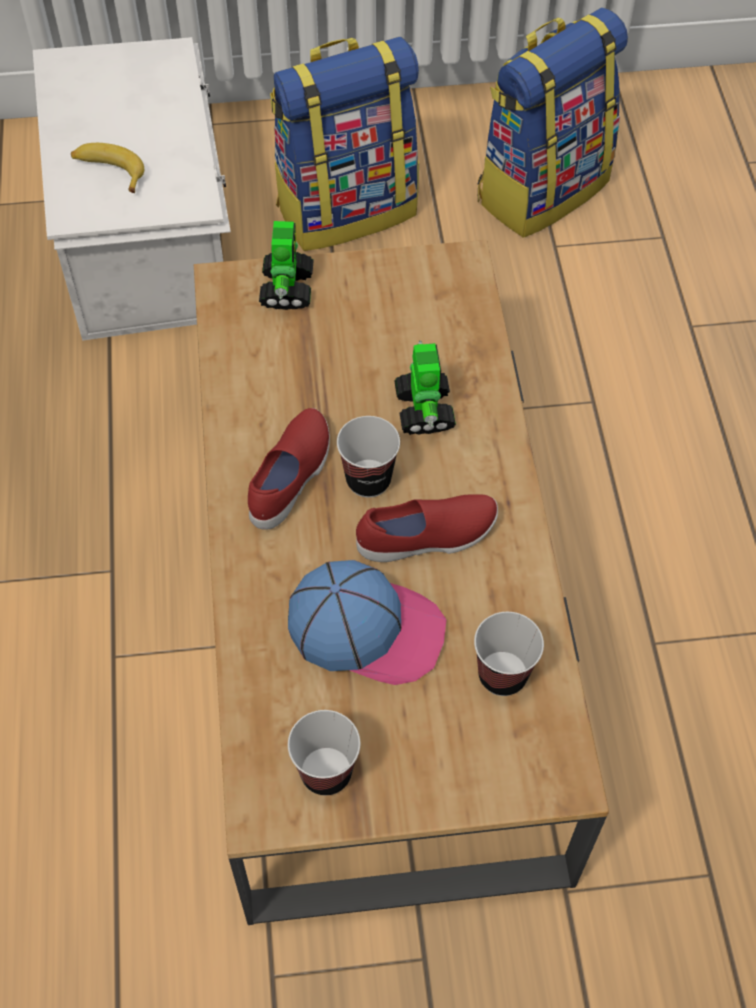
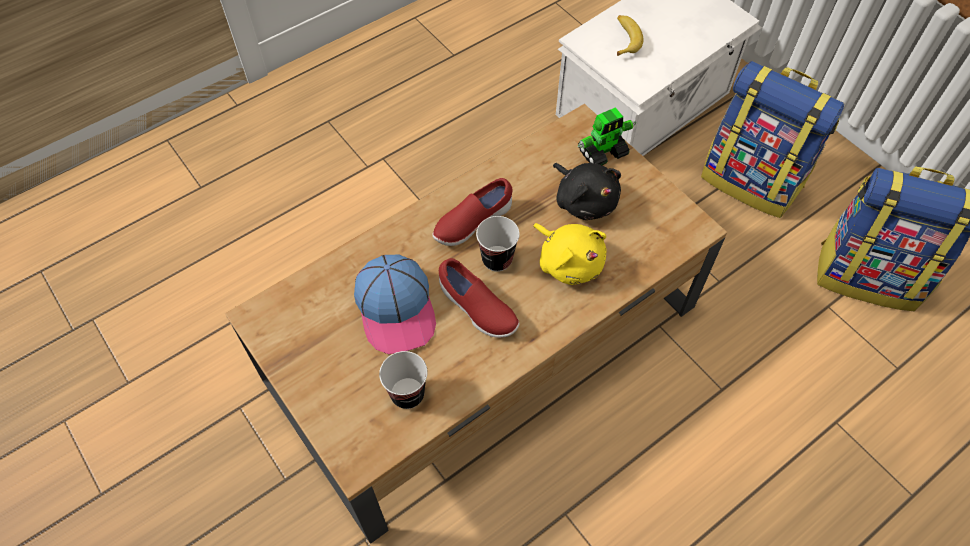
camera: 60 degrees right, 0 degrees up
(291, 479) = (472, 222): red shoe -> red shoe turned 150 degrees clockwise
(326, 772) = (294, 334): cup -> none
(346, 345) = (584, 201): none -> black plush toy
(424, 408) = (568, 262): toy robot -> yellow plush toy

